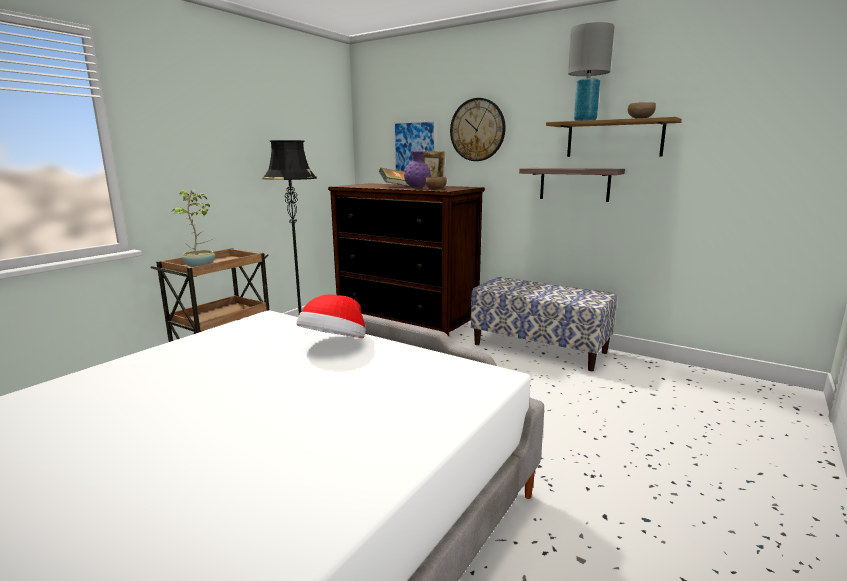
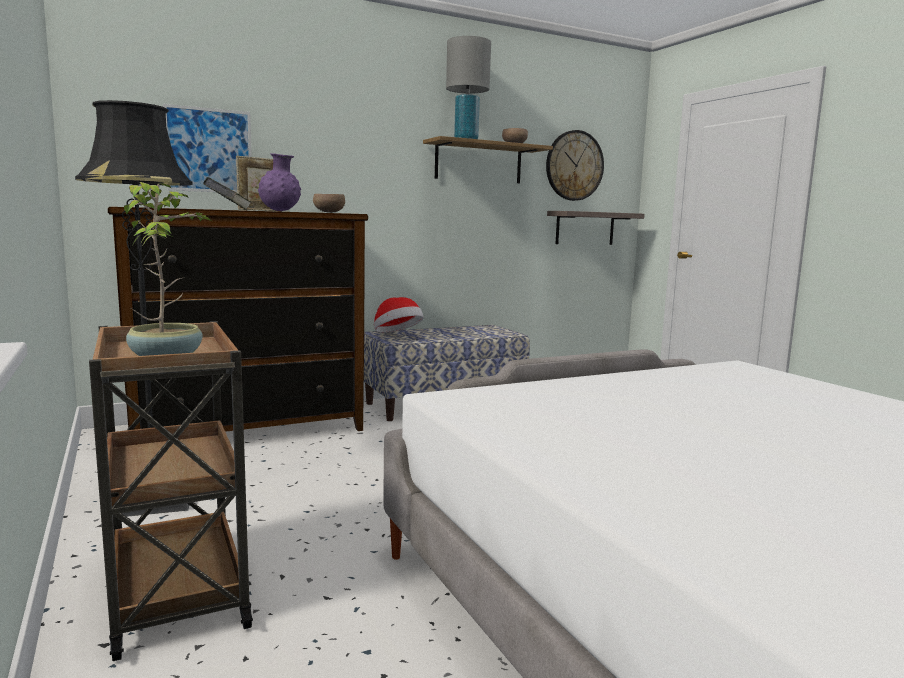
camera: 60 degrees left, 5 degrees down
(334, 345) = (610, 388): hat -> hat (397, 335)
(477, 130) = (319, 135): wall clock -> wall clock (574, 165)
(574, 184) = (443, 210): shelf -> shelf (585, 228)

